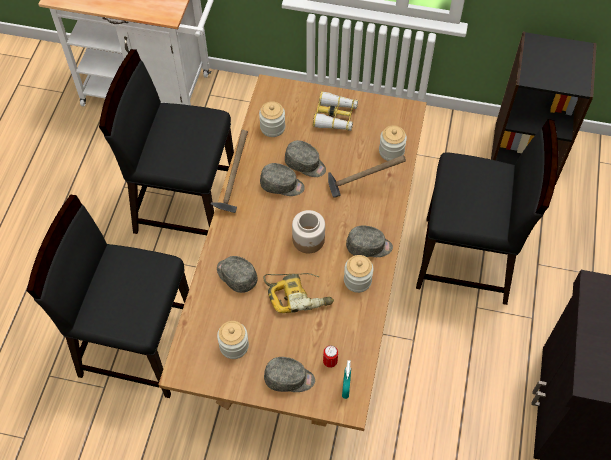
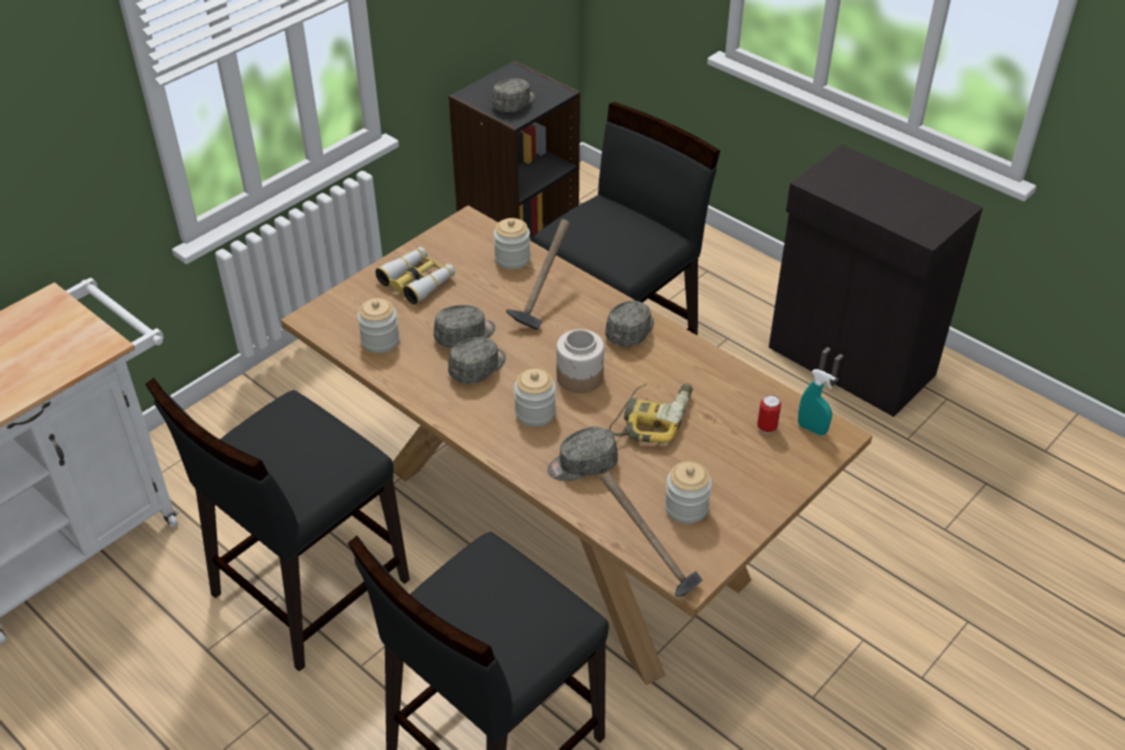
camera: 60 degrees left, 15 degrees down
(233, 188) = (442, 414): hammer -> hammer (649, 566)
(289, 379) = (767, 473): grey cap -> grey cap (514, 103)
(357, 280) = (671, 359): jar -> jar (535, 413)

